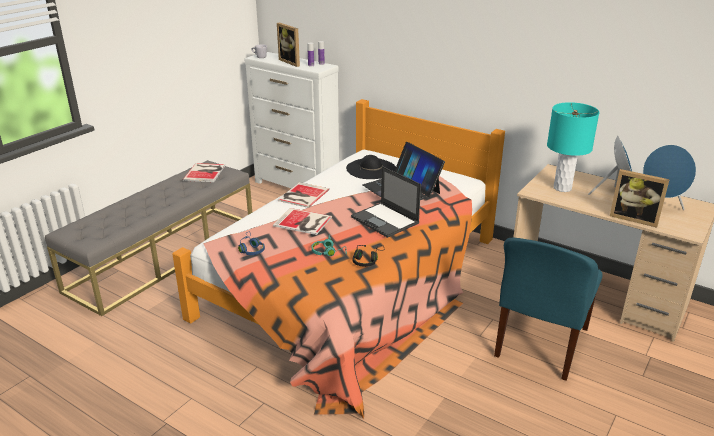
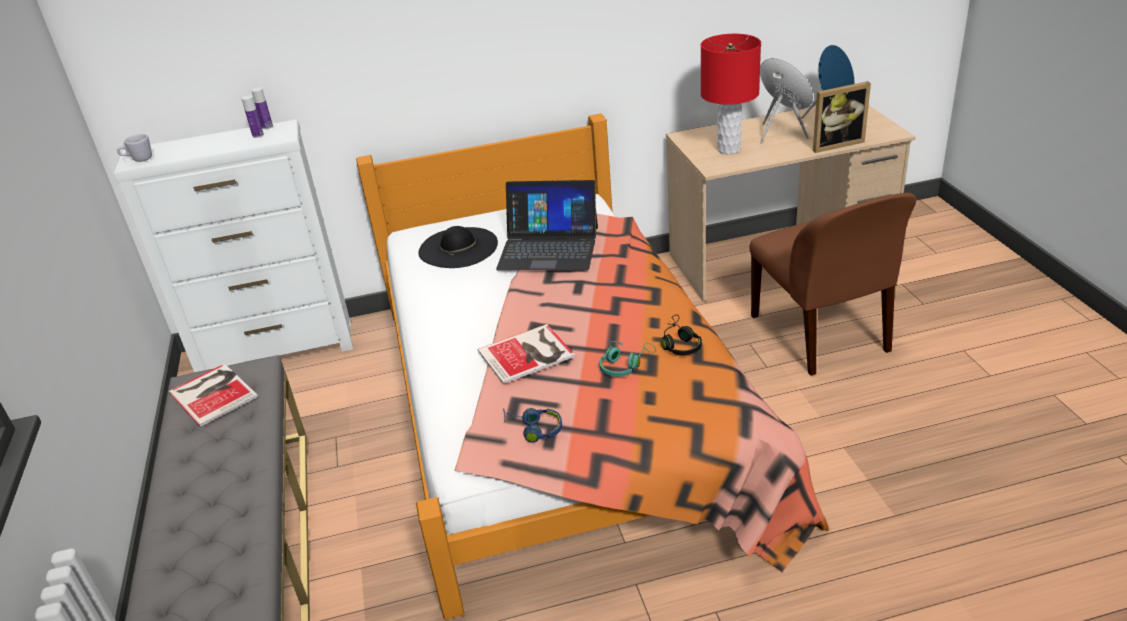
camera: 45 degrees left, 5 degrees up
(292, 62) = (215, 144): picture frame -> none
(302, 195) = (445, 328): book -> none
(385, 220) = (609, 290): laptop -> none
(540, 344) = (820, 335): blue chair -> brown chair
(562, 188) = (729, 149): turquoise table lamp -> red table lamp

